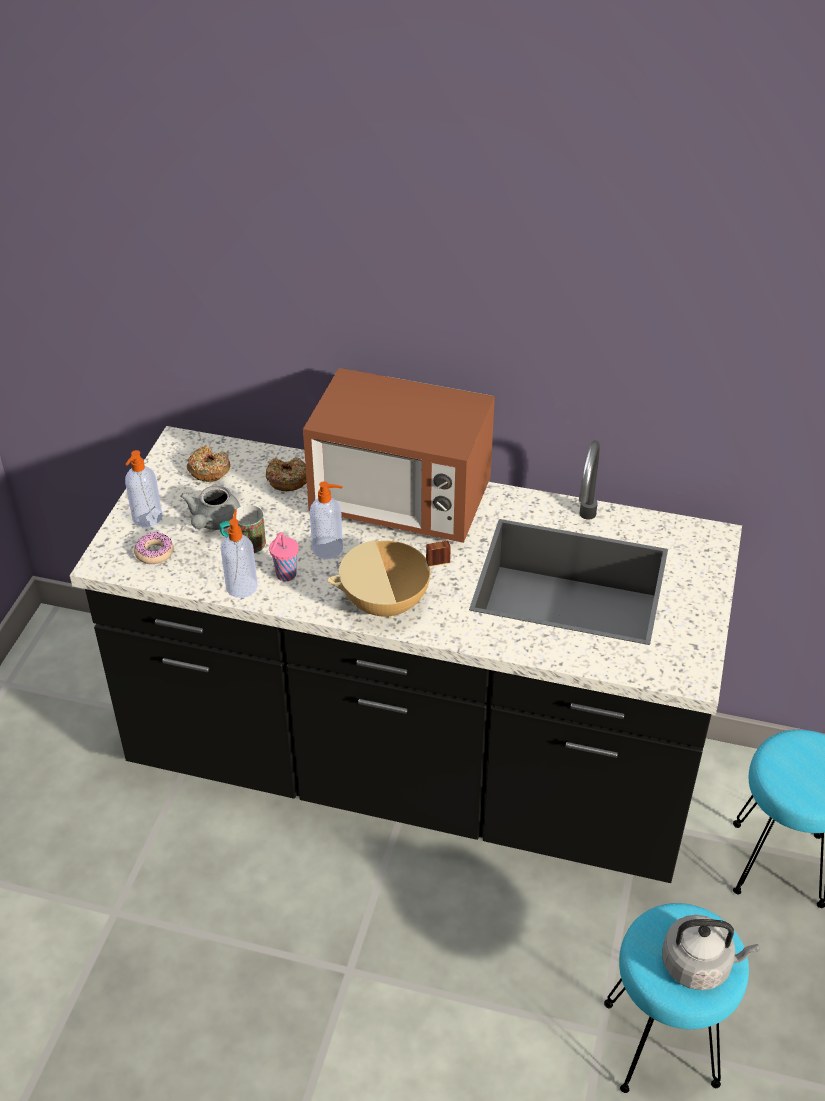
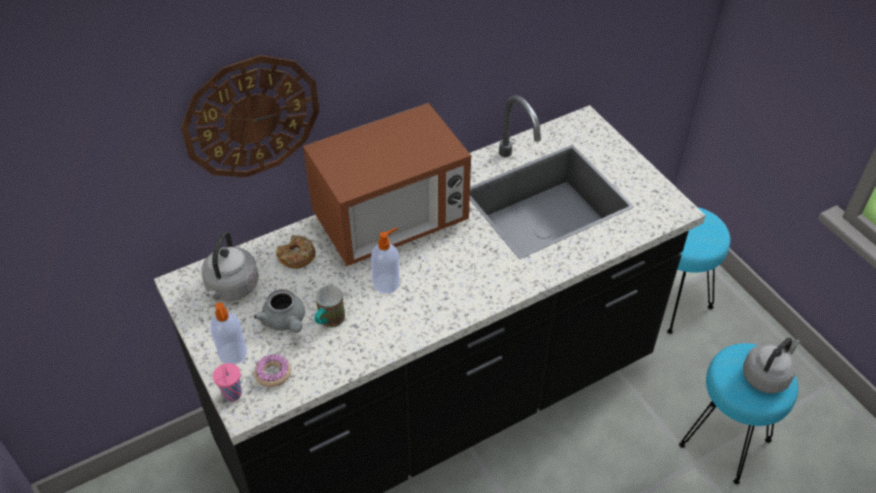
camera: 45 degrees left, 5 degrees up
(209, 470) = (231, 288): donut -> grey kettle
(241, 586) = (365, 349): soap dispenser -> none
(285, 575) = (383, 321): pink cup -> pink cup (232, 395)
(294, 308) = (251, 117): none -> wall clock
(386, 604) = (470, 292): beige cooking pot -> none

